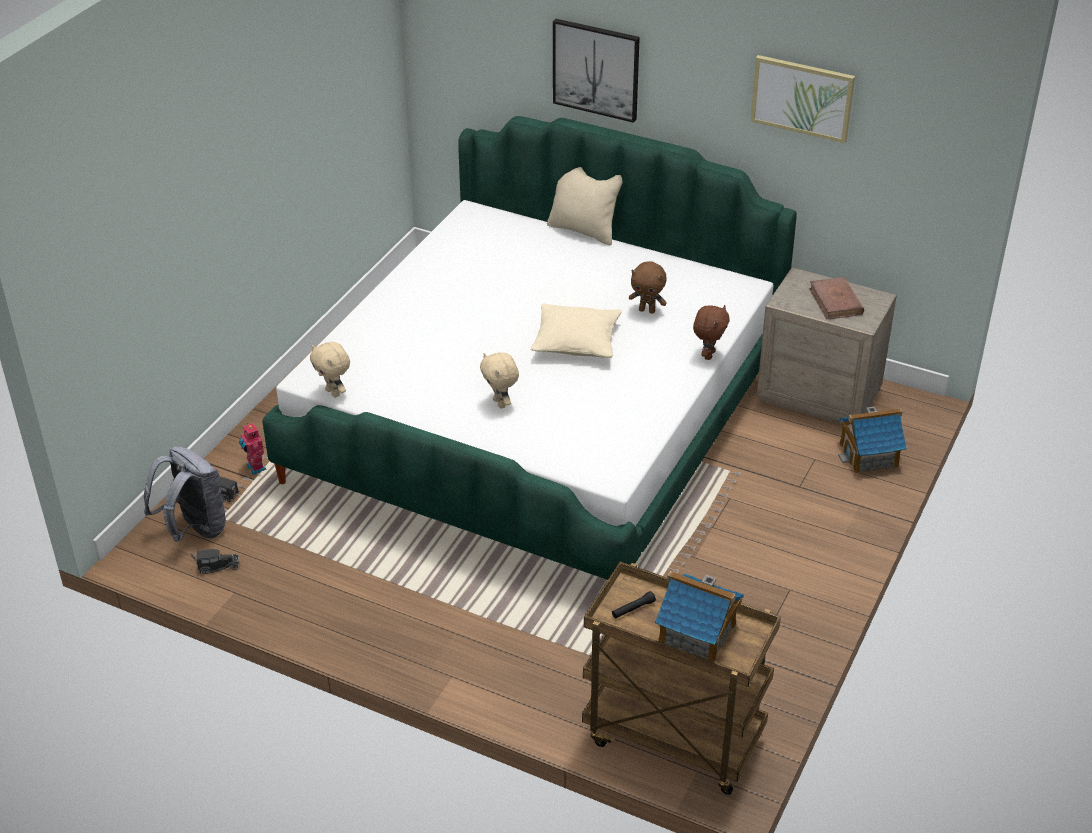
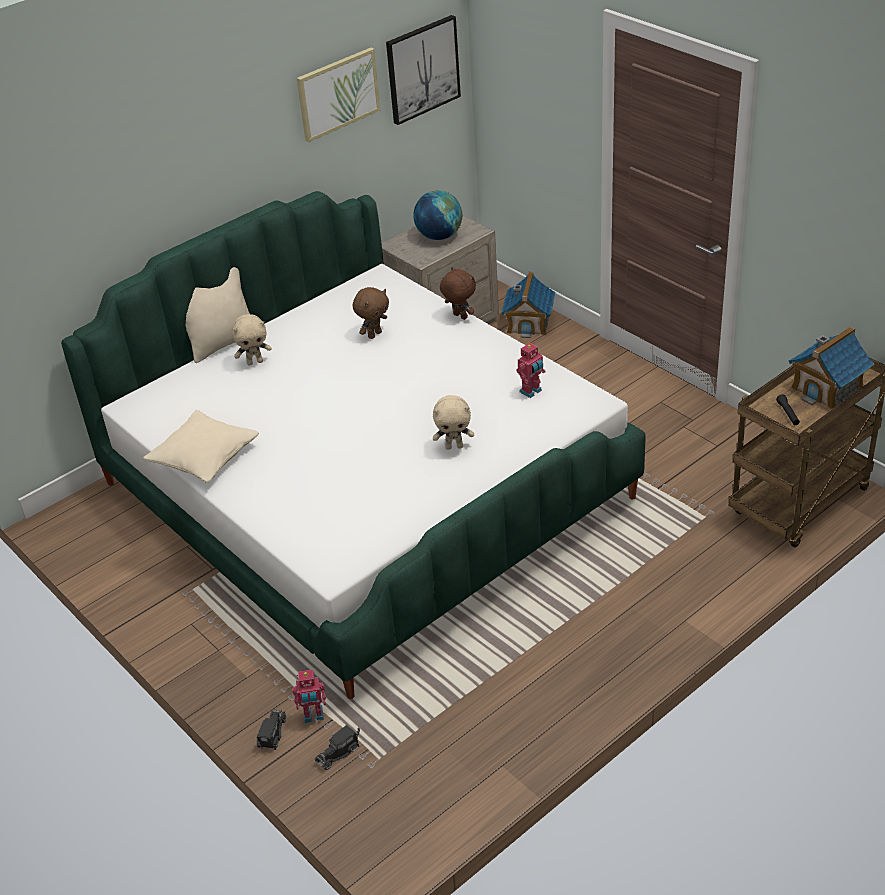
camera: 65 degrees left, 0 degrees up
(194, 529) = (385, 786): grey backpack -> none
(216, 566) = (455, 775): toy truck -> toy truck (272, 735)
(334, 392) = (368, 556): beige plush toy -> beige plush toy (255, 362)
(576, 342) = (392, 383): beige pillow -> beige pillow (204, 457)
(596, 69) = (163, 188): picture -> picture (422, 69)
(609, 431) = (531, 391): none -> toy robot
(836, 301) = (439, 236): brown book -> globe

